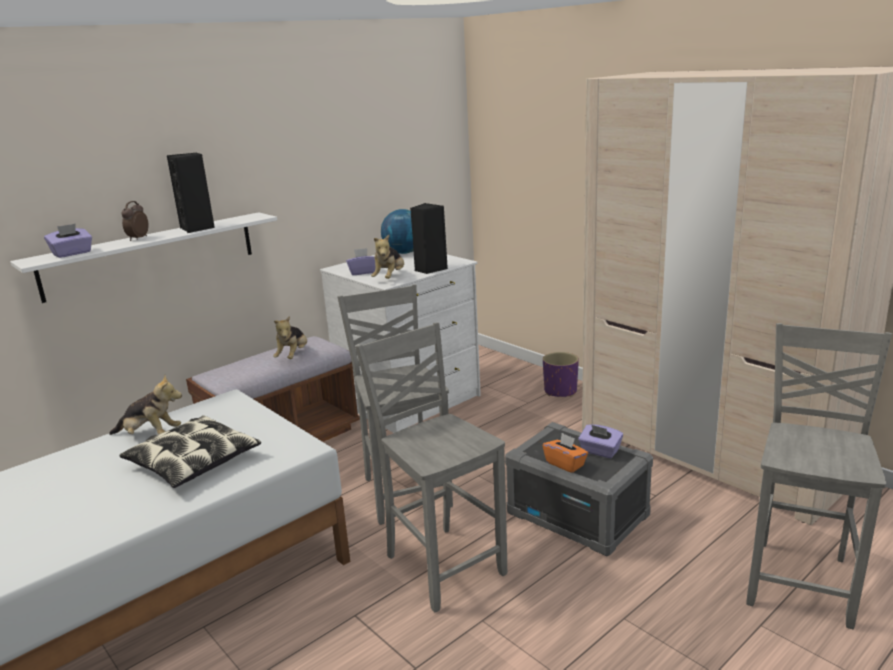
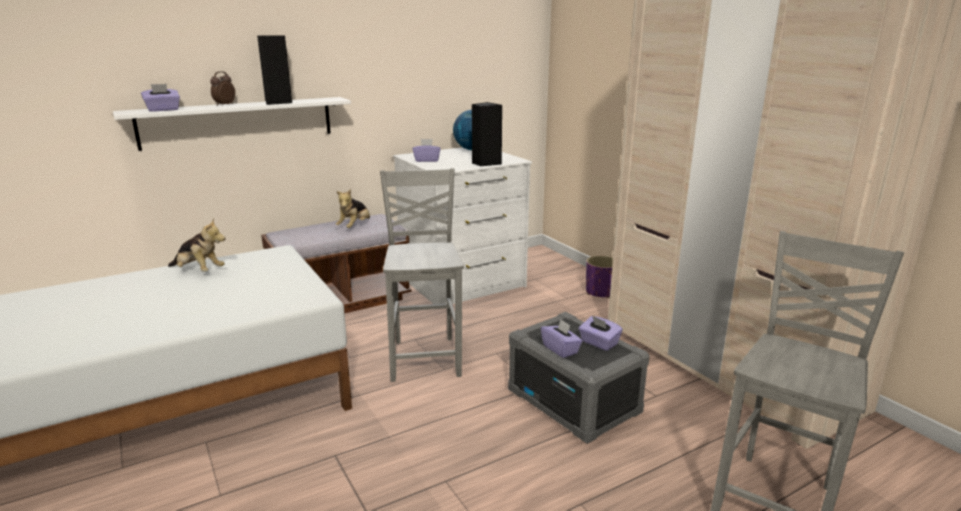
camera: 10 degrees right, 0 degrees up
(193, 462) = (218, 296): pillow -> none
(390, 278) = (446, 166): plush toy -> none
(443, 564) = (431, 425): grey chair -> none
(565, 464) = (560, 349): orange tissue box -> purple tissue box

